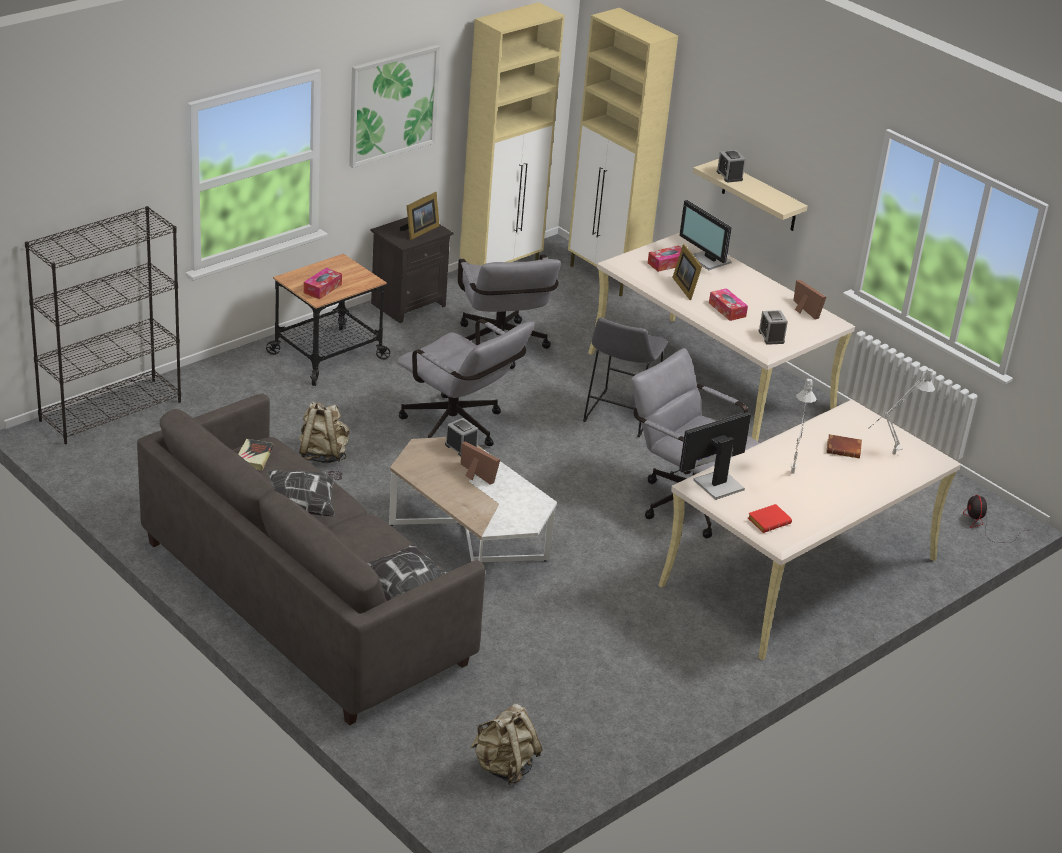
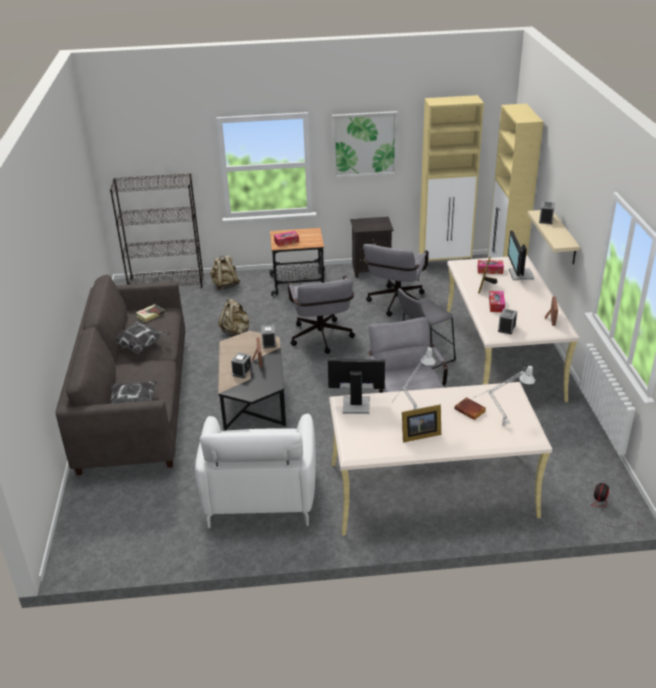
camera: 40 degrees right, 0 degrees up
(419, 231) = (375, 225): picture frame -> picture frame (419, 435)
(468, 543) = (253, 401): white coffee table -> black coffee table
(476, 498) = (242, 371): none -> alarm clock
(504, 767) = (120, 533): beige backpack -> beige backpack (225, 285)
(617, 652) = (260, 494): none -> white armchair
(769, 521) = (360, 438): red book -> none

